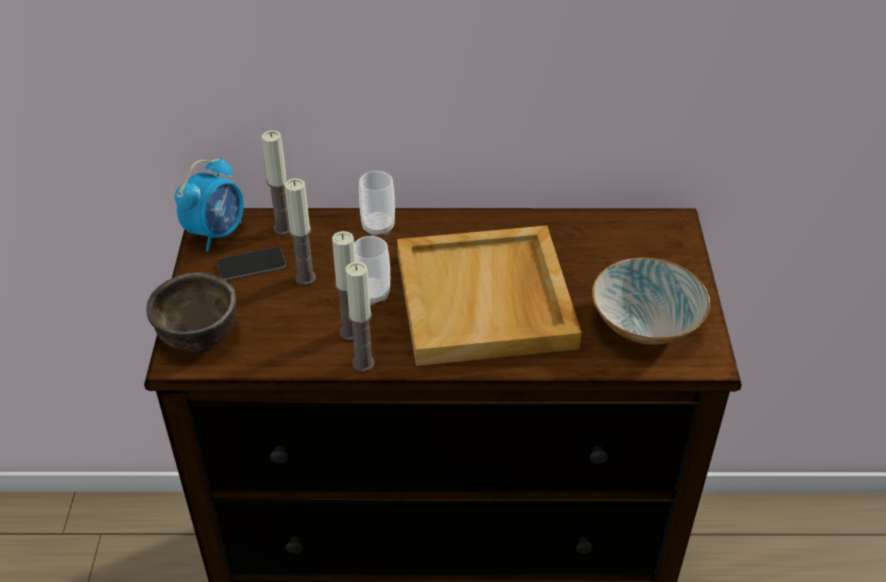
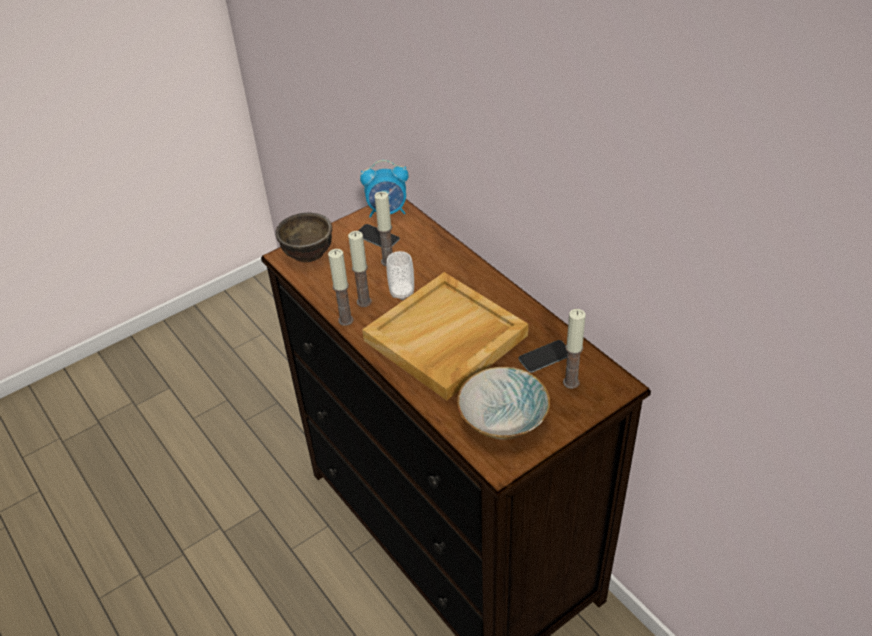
camera: 55 degrees right, 0 degrees up
(283, 228) = (417, 230): candle -> candle (571, 382)
(378, 227) = (459, 263): cup -> none
(588, 247) = (545, 356): none -> phone

